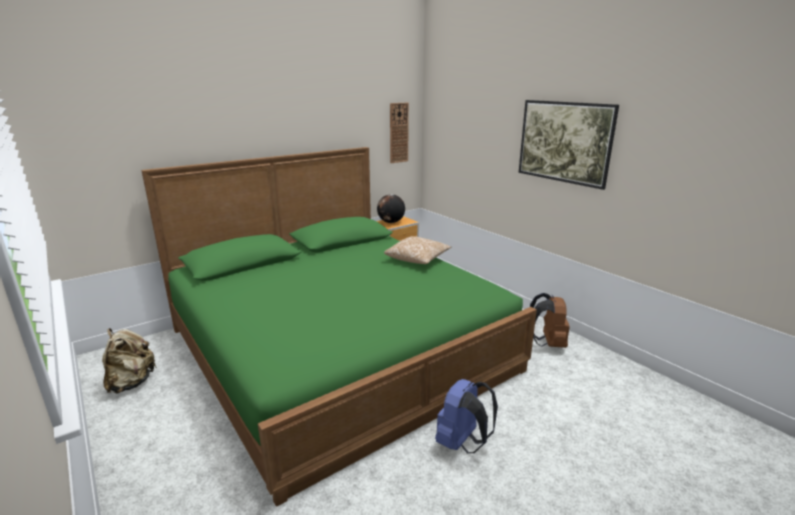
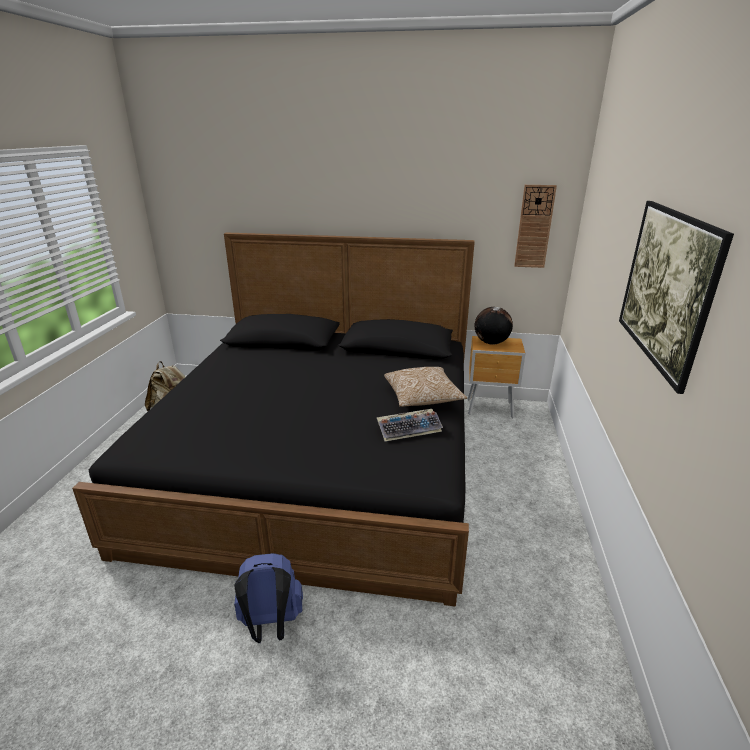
camera: 45 degrees right, 5 degrees up
(338, 348) = (320, 460): green bed -> black bed
(443, 275) = (409, 429): none -> keyboard
(548, 343) = (543, 594): brown backpack -> none

